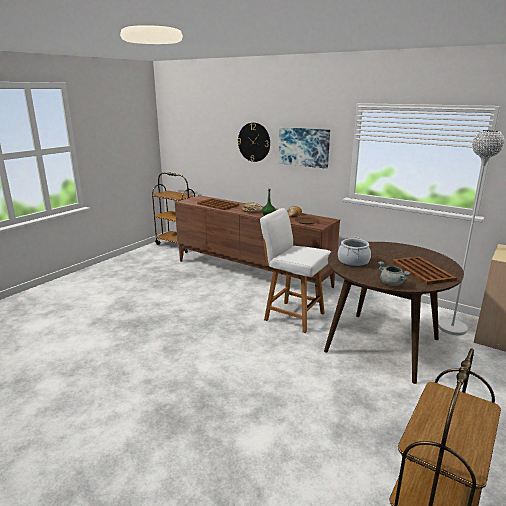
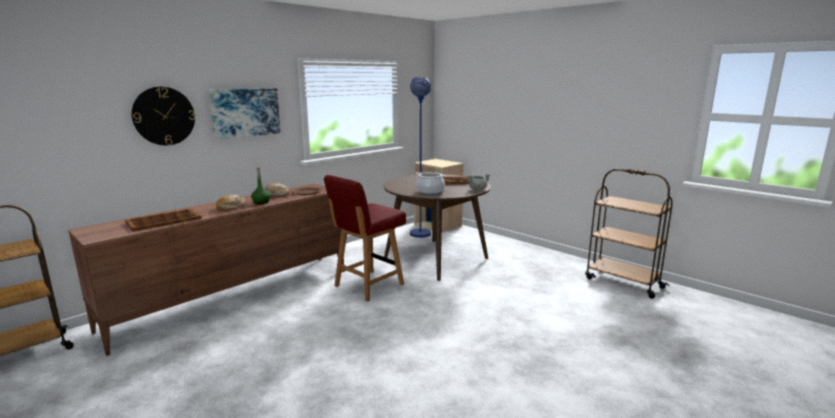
camera: 80 degrees left, 5 degrees down
(293, 316) = (367, 286): white chair -> red chair
(452, 328) = (420, 234): white floor lamp -> blue floor lamp

